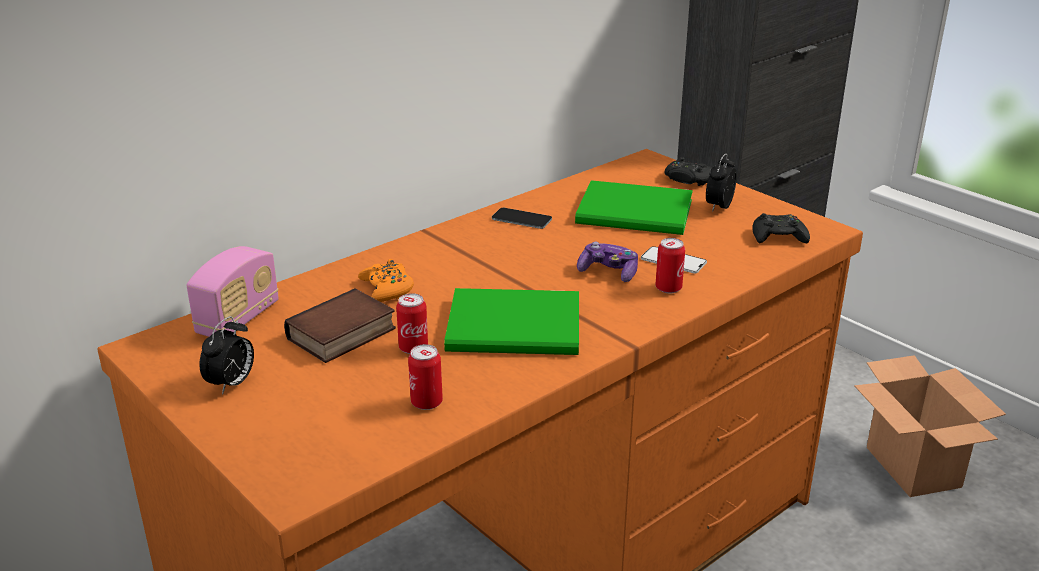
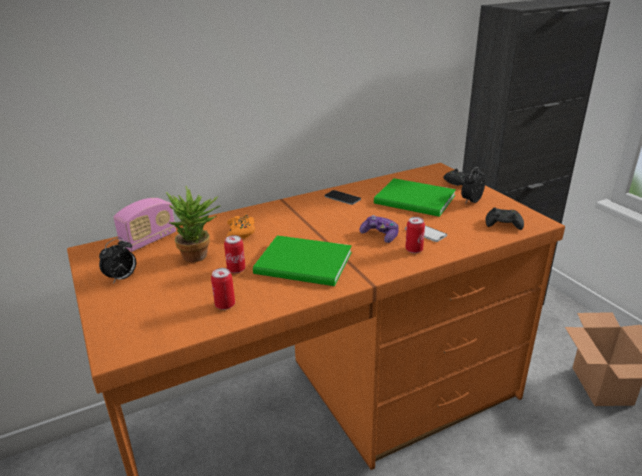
camera: 15 degrees right, 0 degrees up
(342, 335) = (200, 256): book -> potted plant

